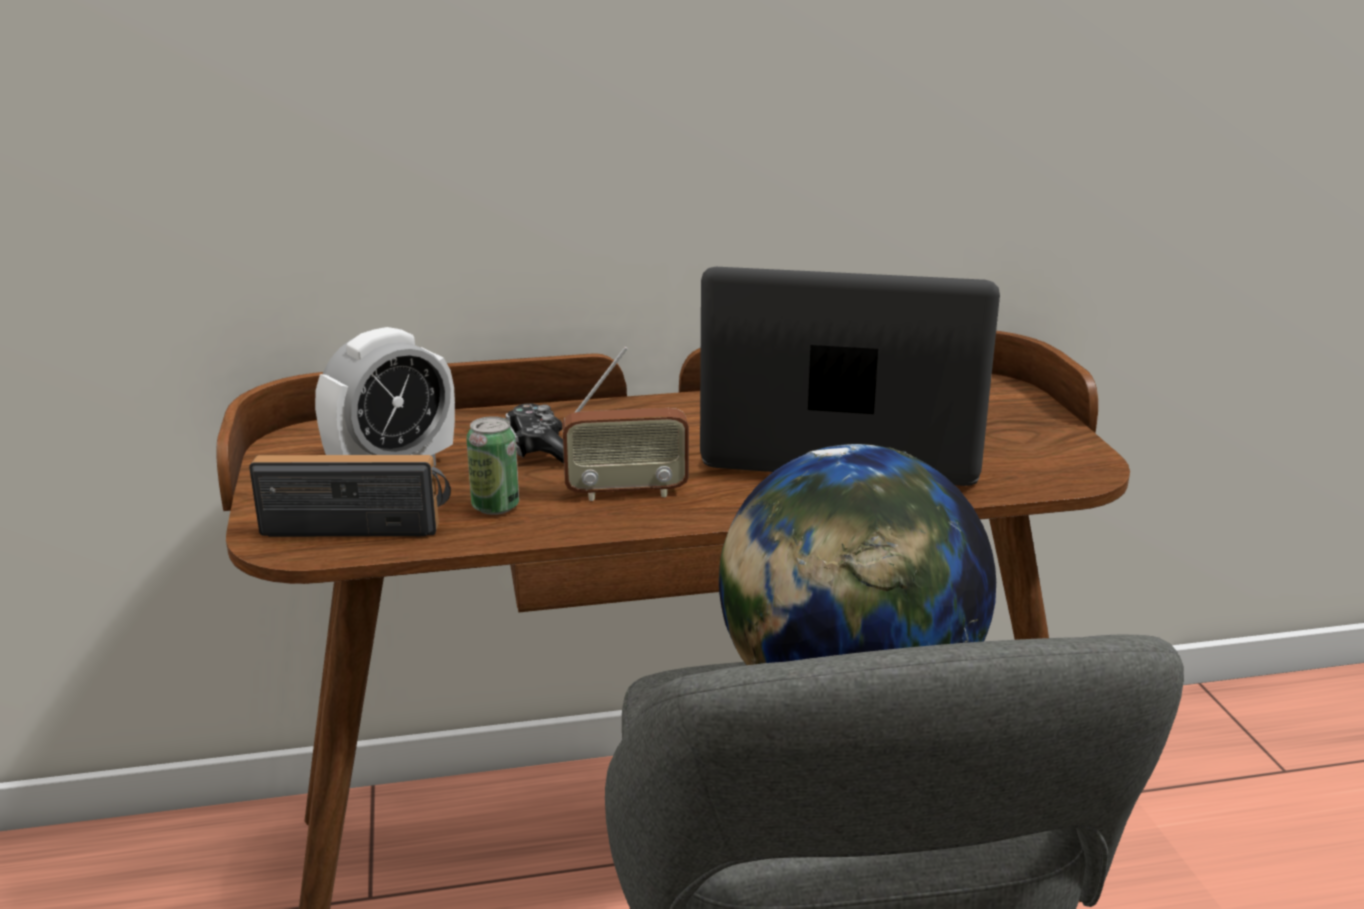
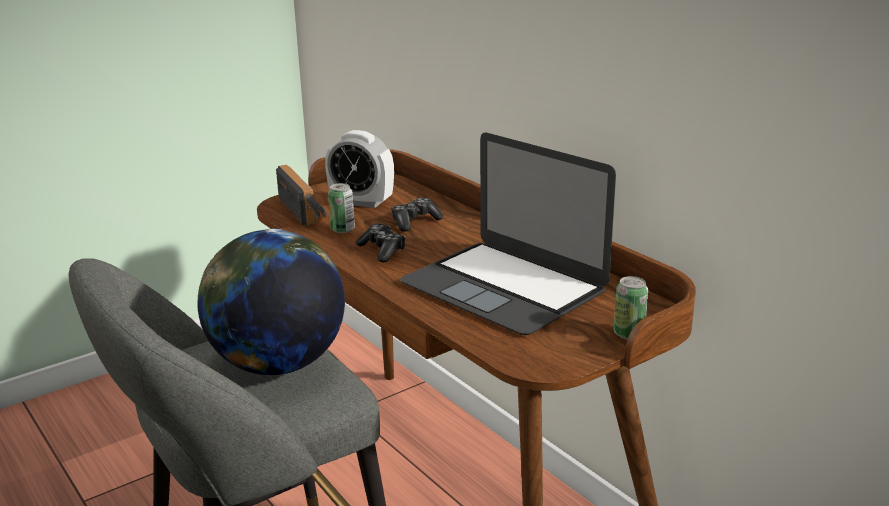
camera: 65 degrees right, 0 degrees up
(626, 492) = (382, 250): radio -> game controller
(842, 441) = (503, 286): laptop -> laptop turned 150 degrees clockwise
(1031, 409) = (628, 334): none -> can

